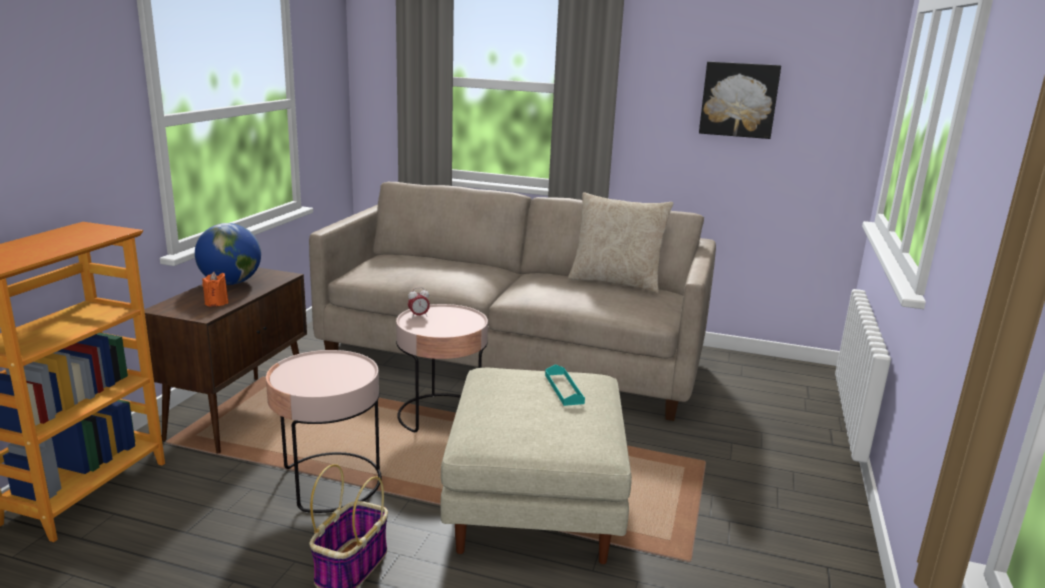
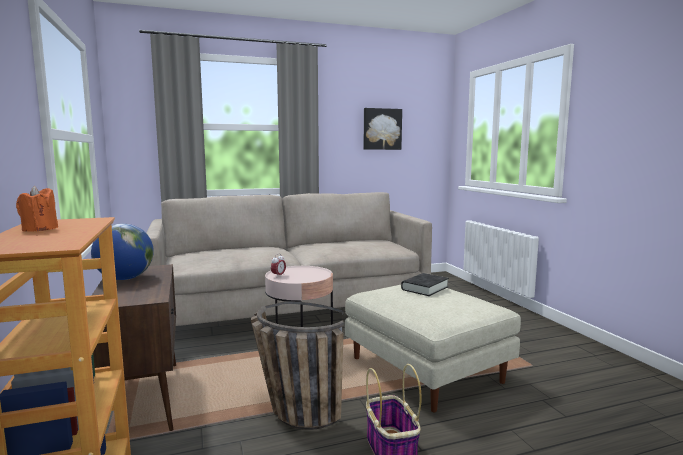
camera: 35 degrees left, 10 degrees down
(216, 303) = (144, 290): orange candle -> orange candle (39, 229)
(329, 482) = (292, 411): pink side table -> basket
(564, 389) = (425, 288): turquoise tray -> black book
(616, 282) = (353, 240): beige pillow -> none

